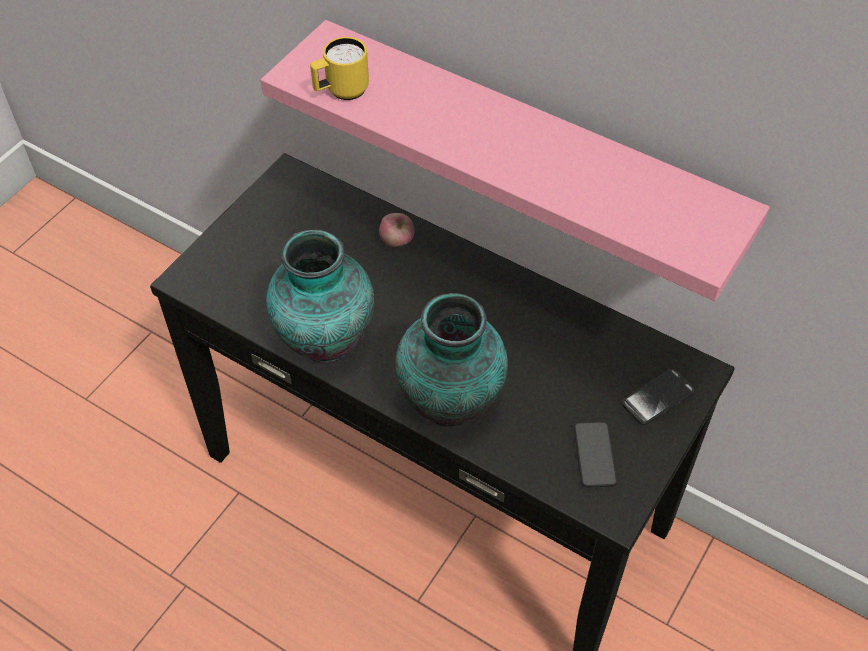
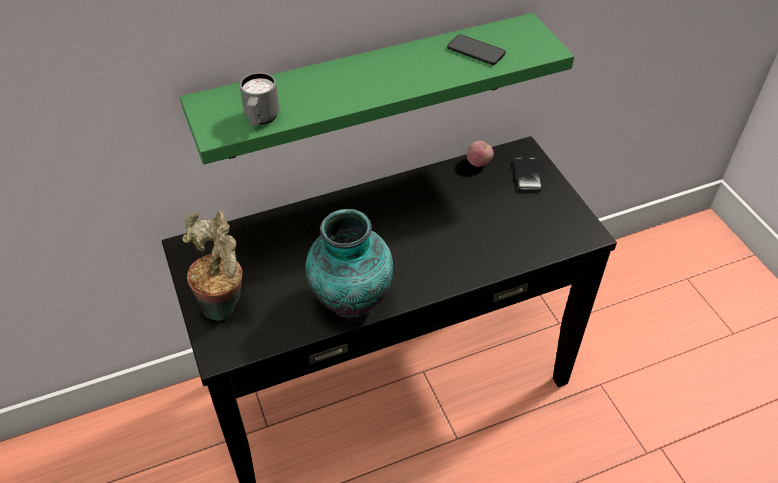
camera: 55 degrees left, 5 degrees down
(244, 247) = (225, 304): none -> potted plant
(341, 92) = (261, 120): yellow mug -> grey mug
(397, 241) = (305, 223): apple -> apple (479, 163)
(453, 402) = (456, 263): vase -> none
(527, 148) = (367, 87): pink shelf -> green shelf
(594, 455) = (545, 221): phone -> phone (476, 51)

